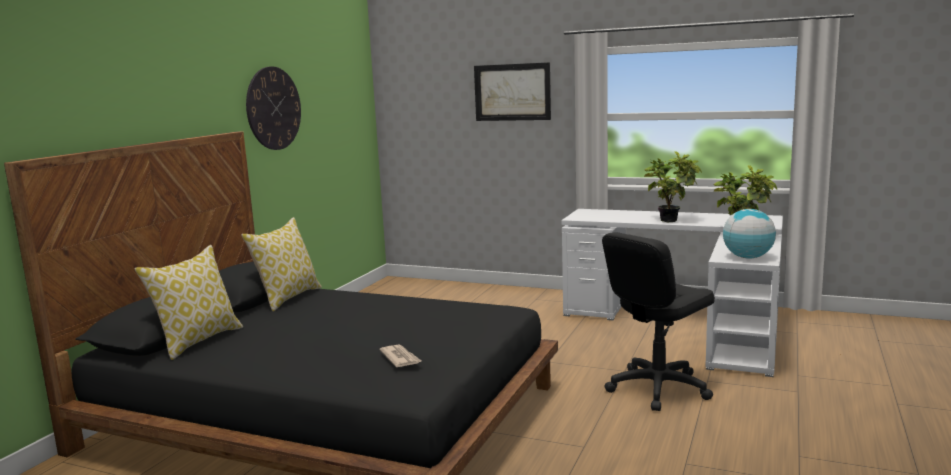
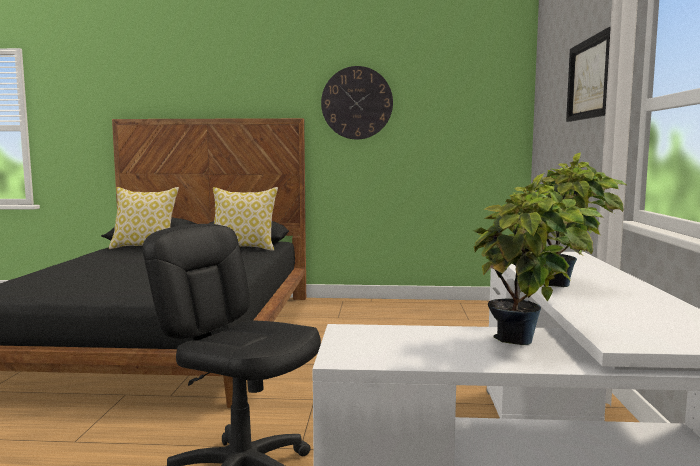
camera: 70 degrees right, 5 degrees down
(400, 358) = (66, 278): newspaper -> none
(747, 257) = (367, 345): globe -> none

